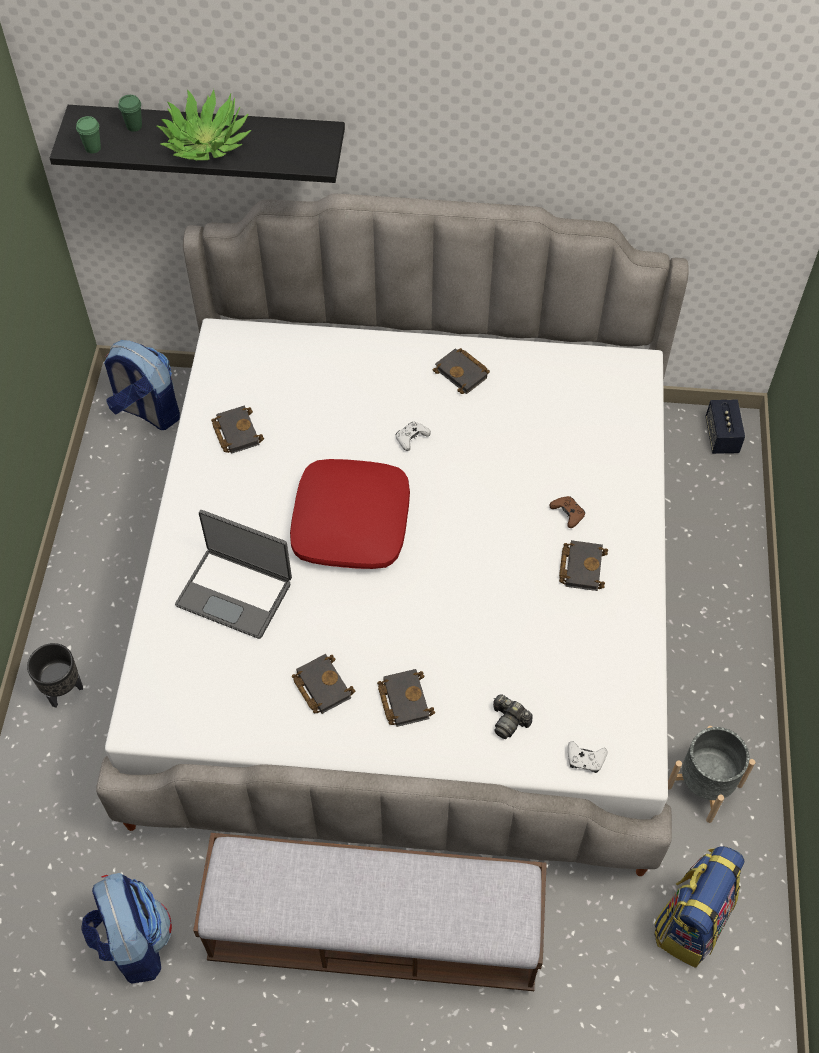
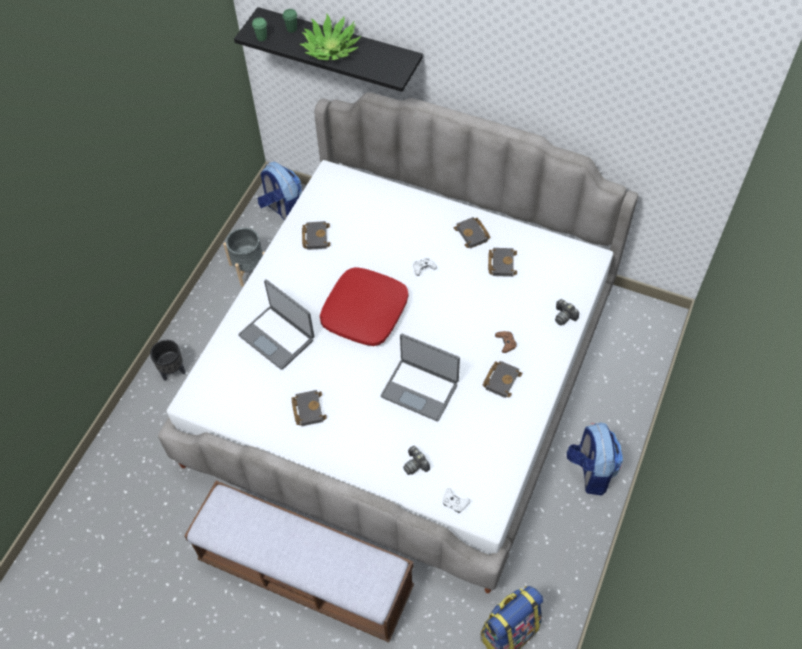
camera: 20 degrees right, 0 degrees up
(134, 941) = (161, 535): backpack -> backpack (591, 470)
(403, 699) = (355, 432): black book -> black book (501, 263)
(473, 611) = (420, 389): none -> laptop
(632, 455) = (564, 316): none -> camera
(703, 786) = (551, 548): grey planter -> grey planter (249, 269)
(721, 436) = (654, 321): speaker -> none

